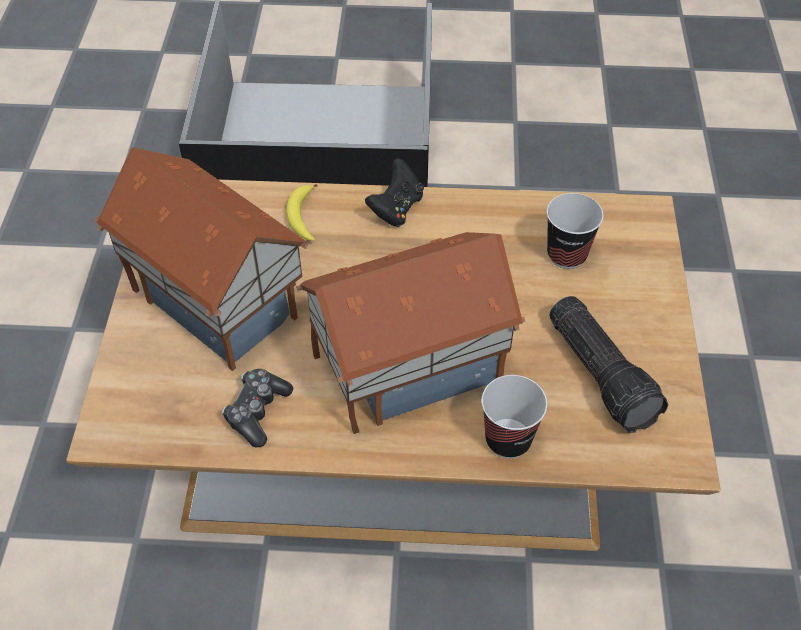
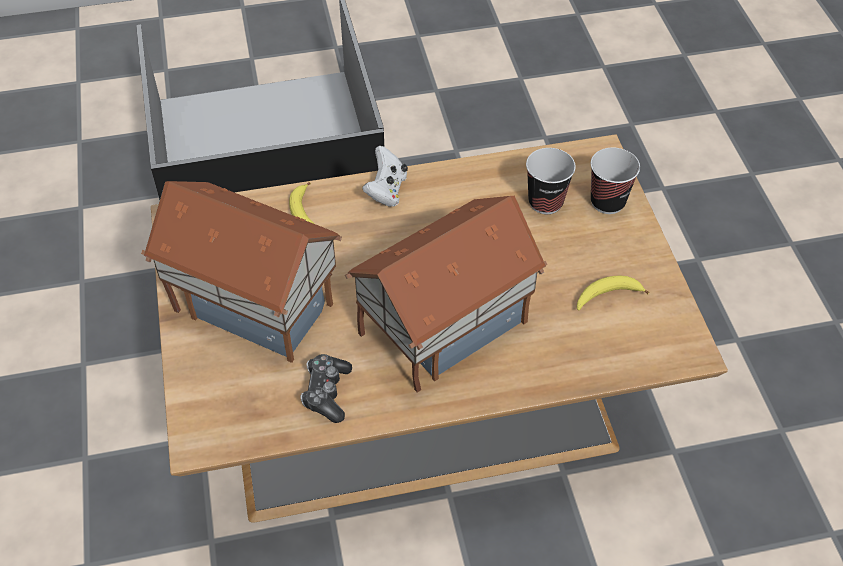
camera: 15 degrees left, 0 degrees up
(396, 208) = (386, 190): black game controller -> white game controller
(508, 440) = (547, 368): cup -> cup (607, 202)
(603, 374) = (607, 296): flashlight -> banana

